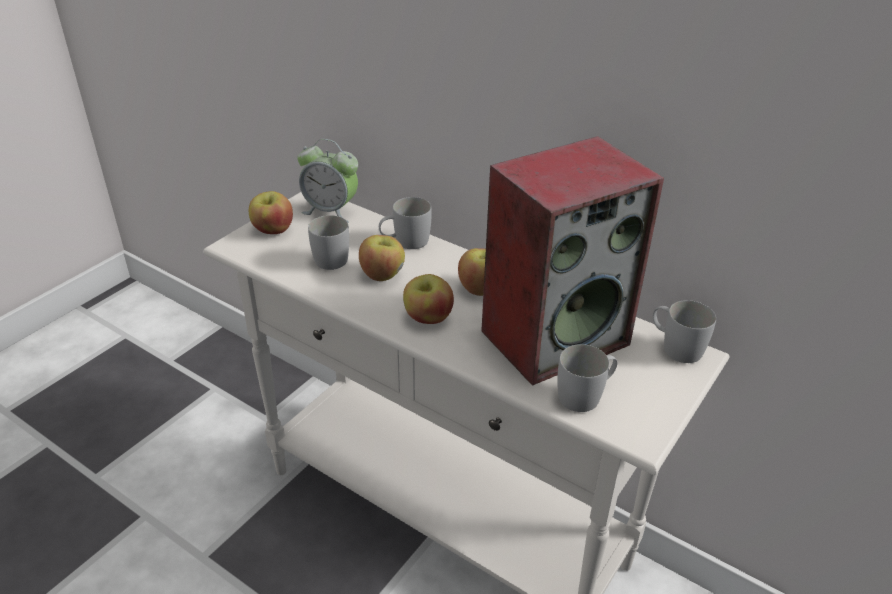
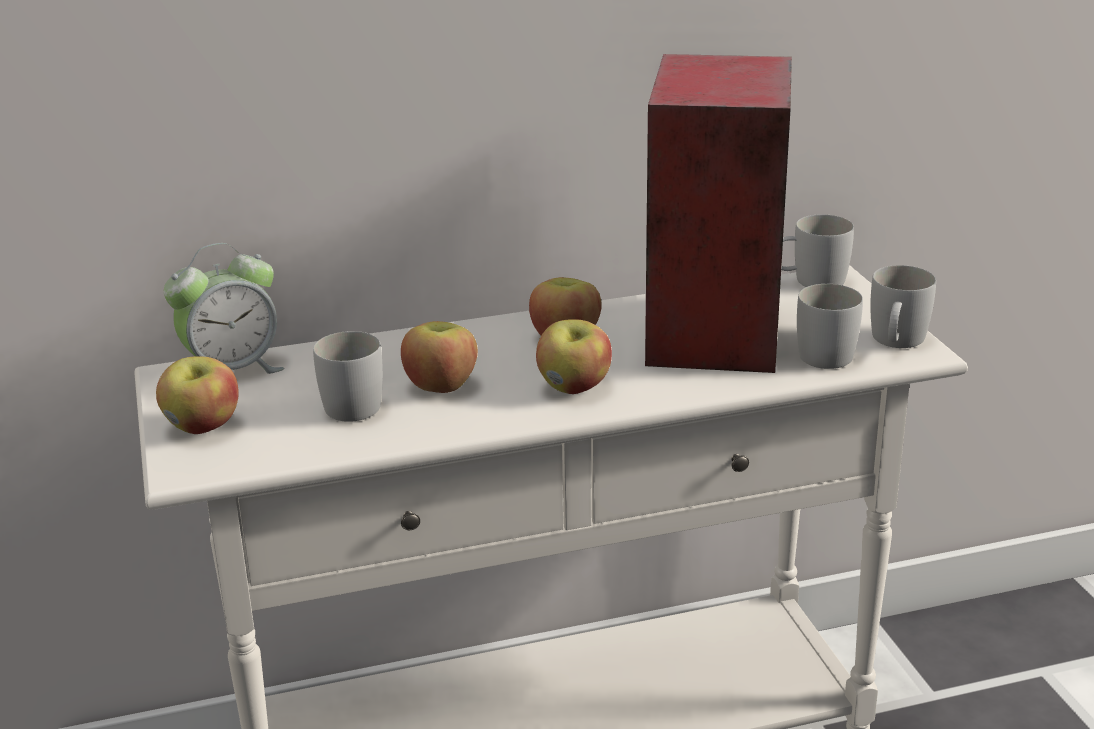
camera: 50 degrees left, 10 degrees down
(405, 242) = (395, 348): white mug -> white mug (896, 342)

